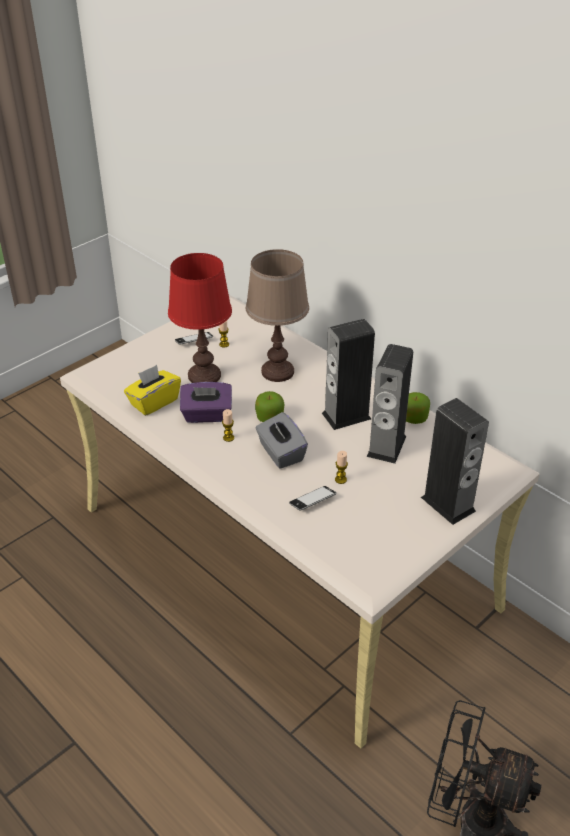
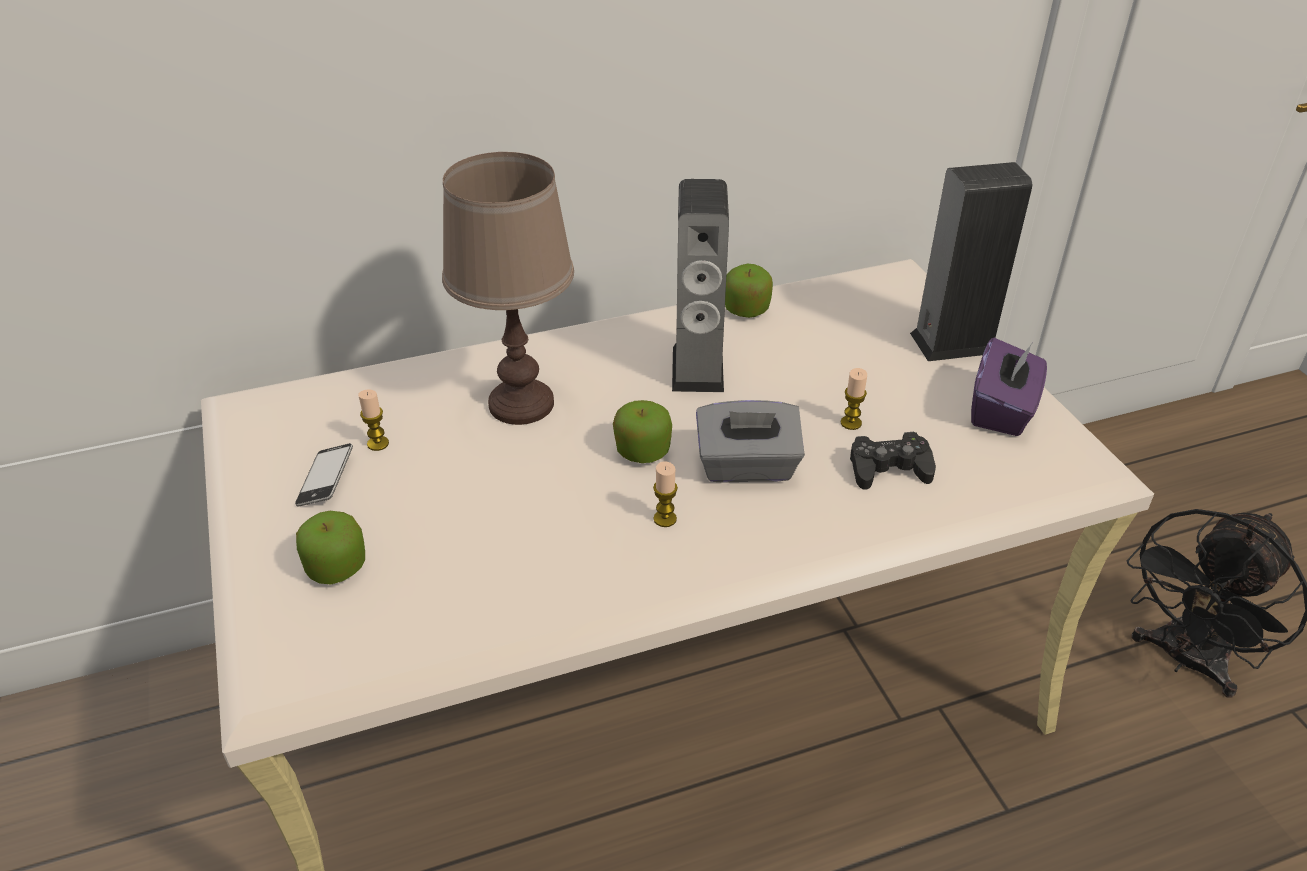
camera: 65 degrees left, 0 degrees up
(149, 363) = (336, 567): none -> apple
(154, 402) = (477, 595): yellow tissue box -> none
(204, 376) = (453, 498): red table lamp -> none
(207, 415) = (578, 529): purple tissue box -> purple tissue box (1002, 410)
(312, 501) = (889, 468): phone -> black game controller
(386, 446) = (796, 354): speaker -> none

